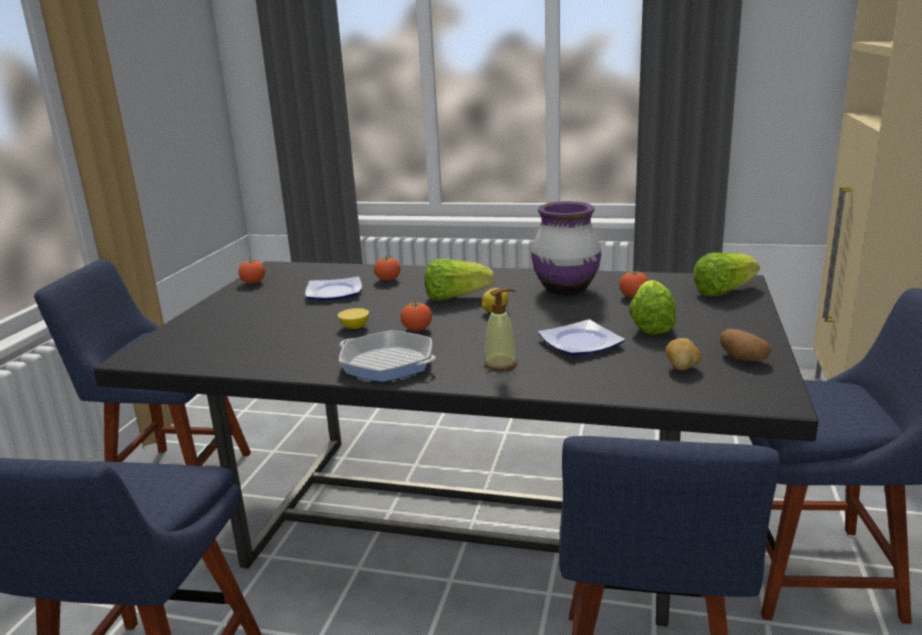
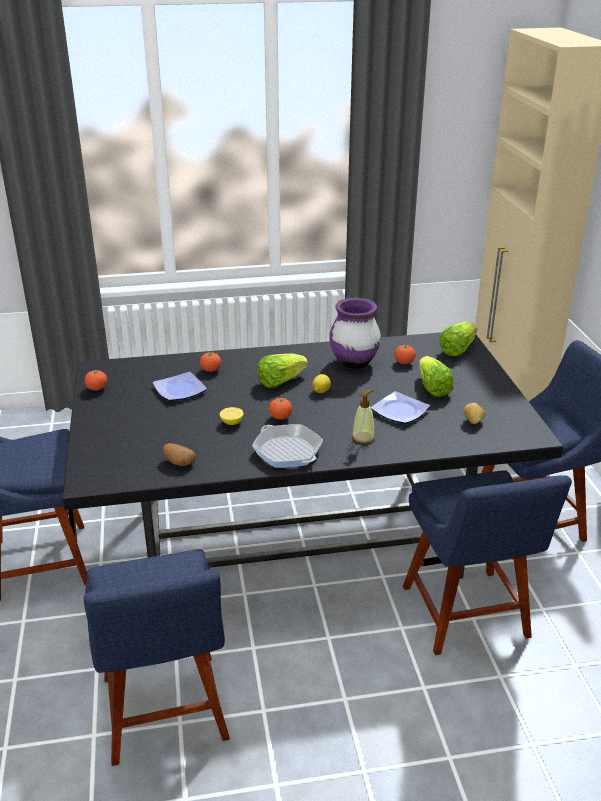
camera: 25 degrees left, 10 degrees up
(387, 363) = (287, 451): frying pan -> frying pan turned 135 degrees counterclockwise
(741, 358) = (501, 407): potato -> potato (178, 462)

